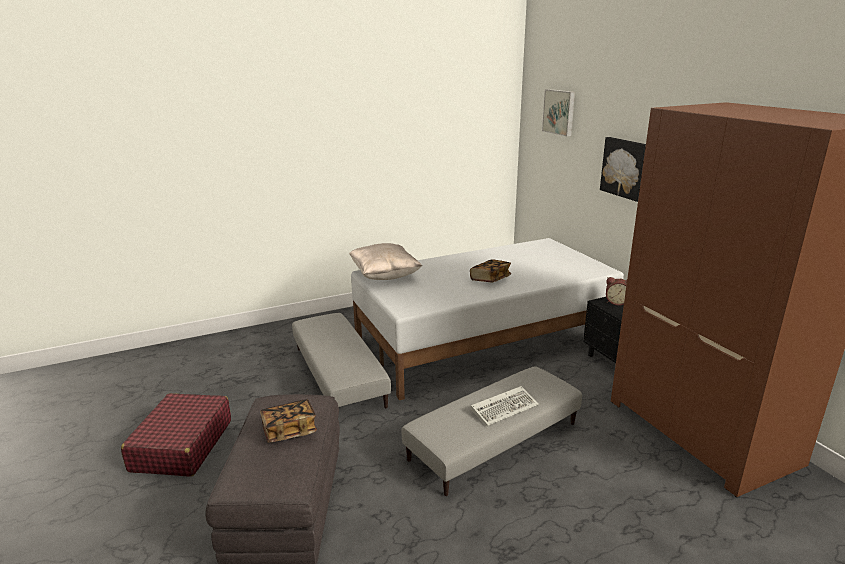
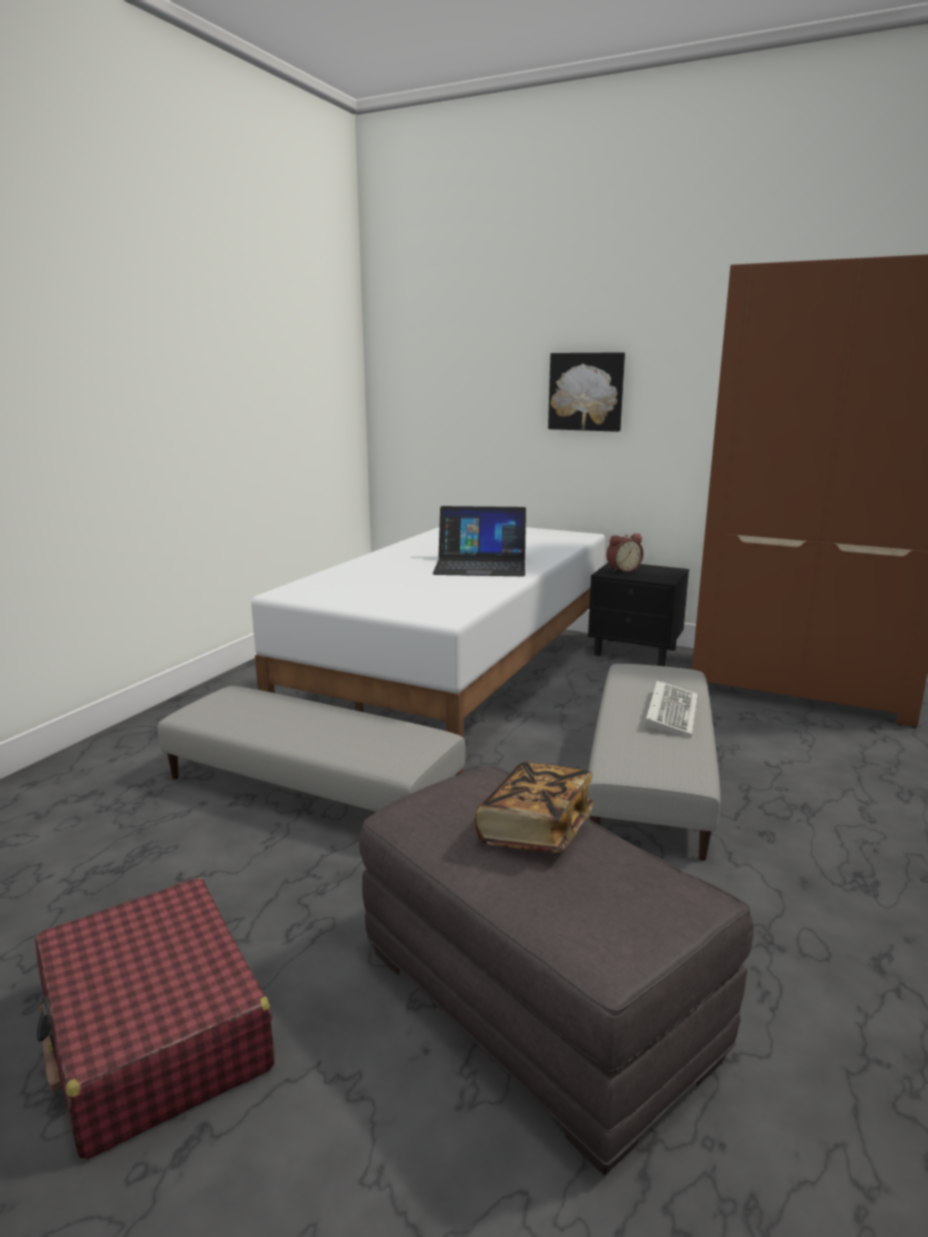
camera: 40 degrees left, 5 degrees down
(385, 276) = (324, 590): beige pillow -> none
(490, 279) = (480, 565): book -> laptop
(559, 112) = (451, 332): picture -> none

